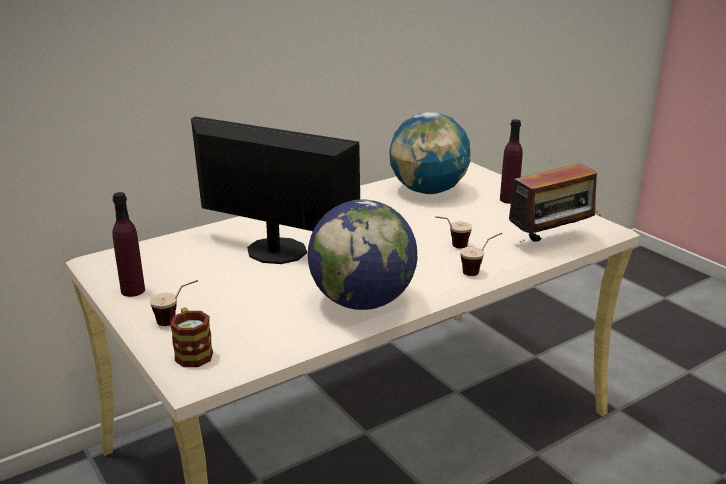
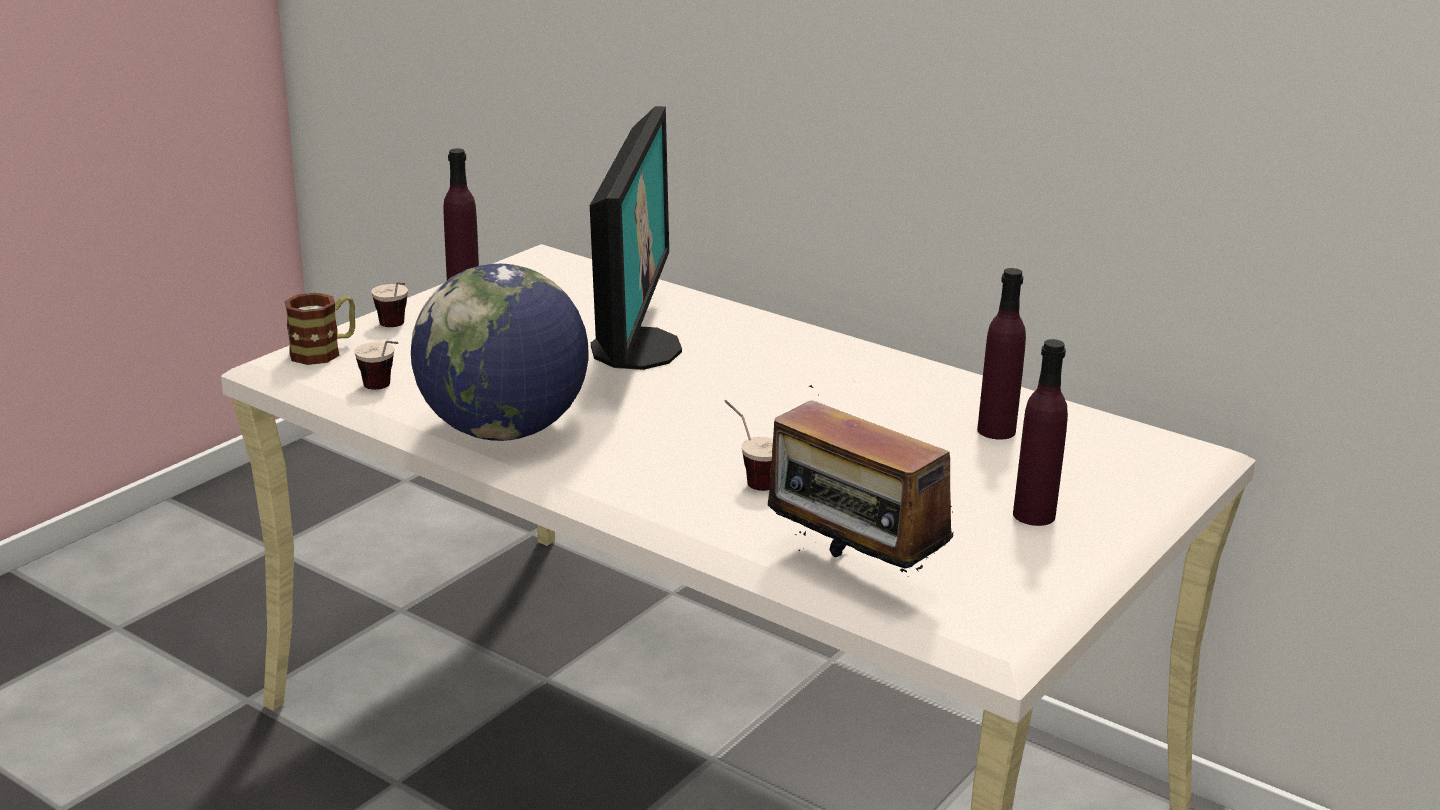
camera: 70 degrees right, 0 degrees up
(428, 191) = (996, 430): globe -> purple bottle
(479, 271) = (667, 512): cup -> cup (384, 390)

